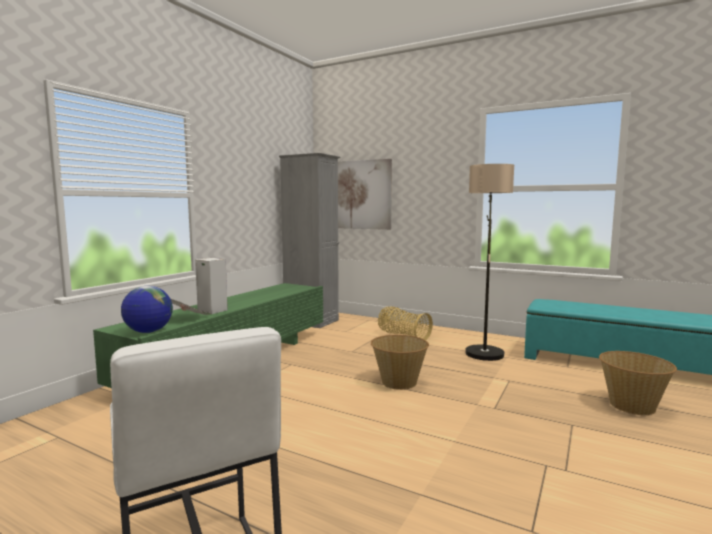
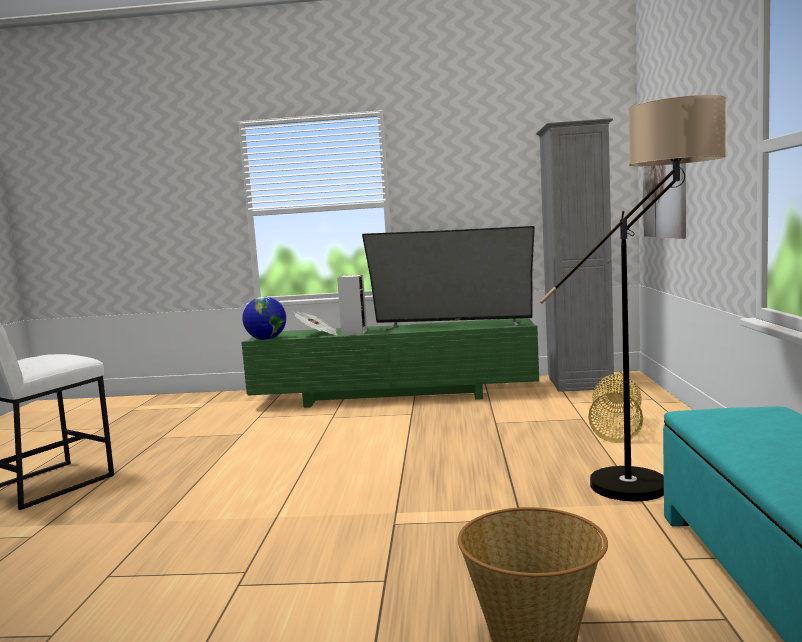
camera: 65 degrees right, 0 degrees up
(266, 294) = (452, 326): none -> television
(399, 382) = (421, 463): basket -> none

